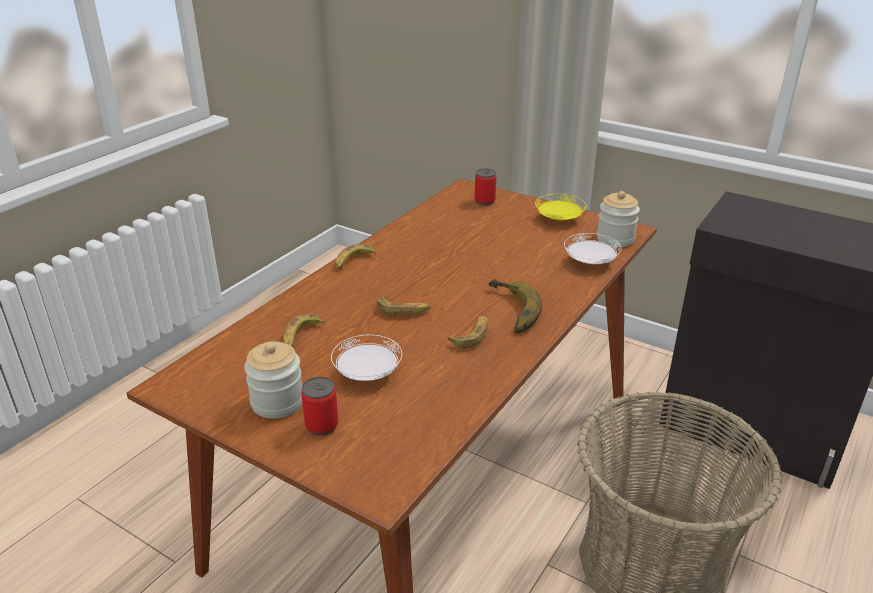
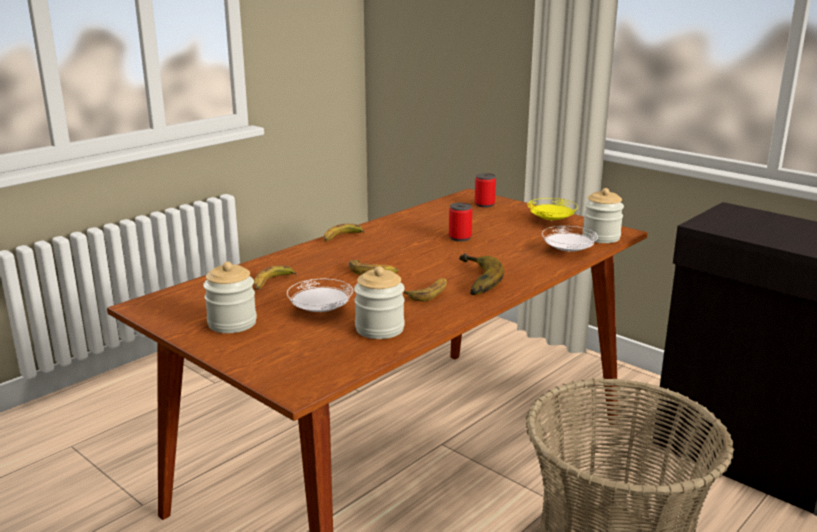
camera: 10 degrees right, 10 degrees down
(322, 425) = (264, 341): can -> can (460, 238)
(438, 393) = (379, 329): none -> jar

